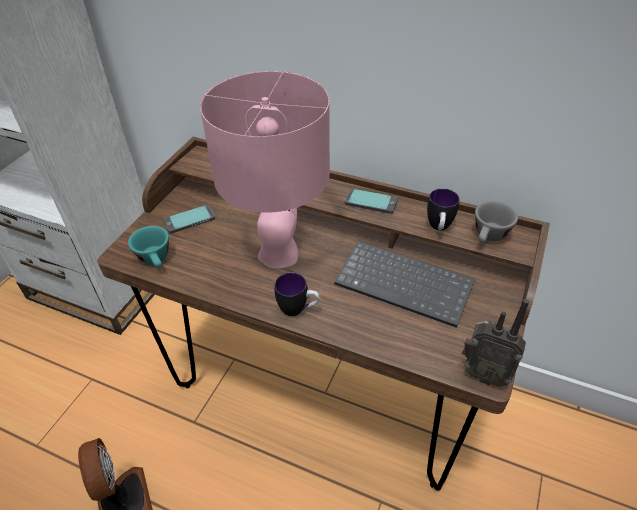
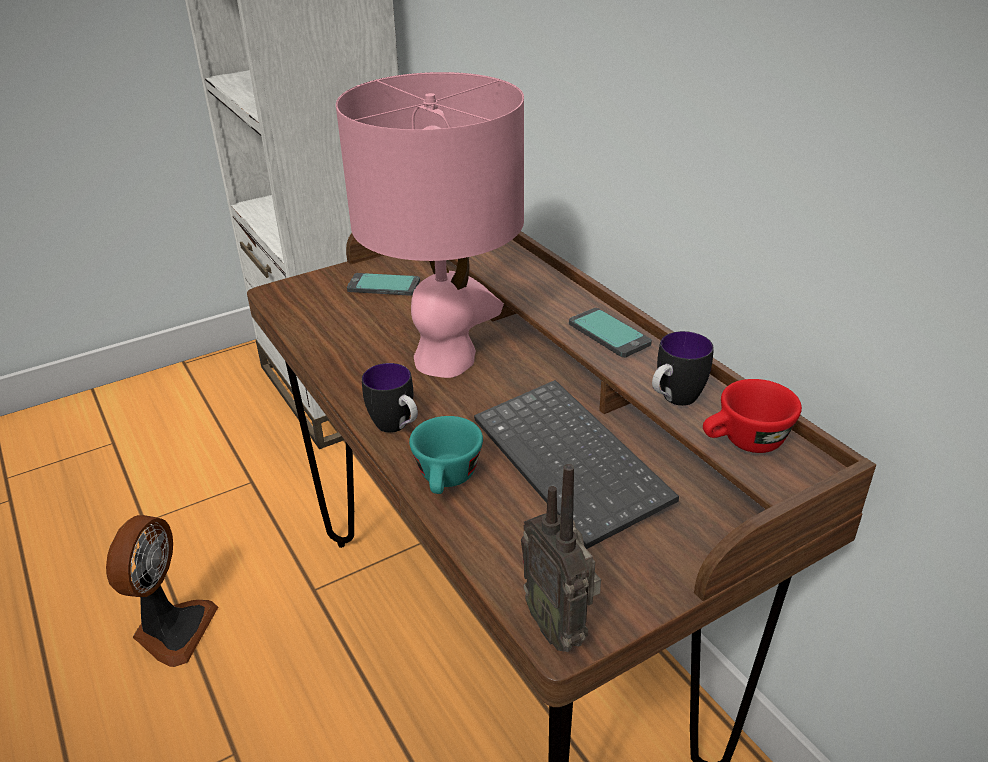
camera: 35 degrees right, 10 degrees down
(156, 260) = (304, 311): turquoise cup -> turquoise cup (447, 480)
(489, 237) = (744, 443): grey cup -> red cup

